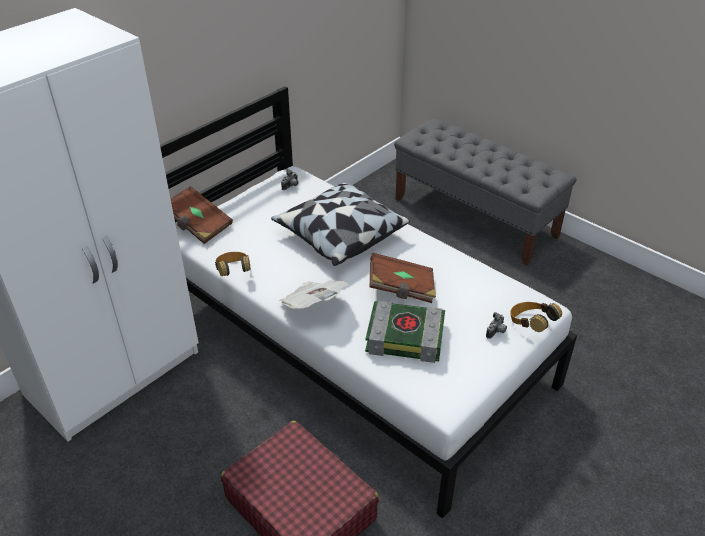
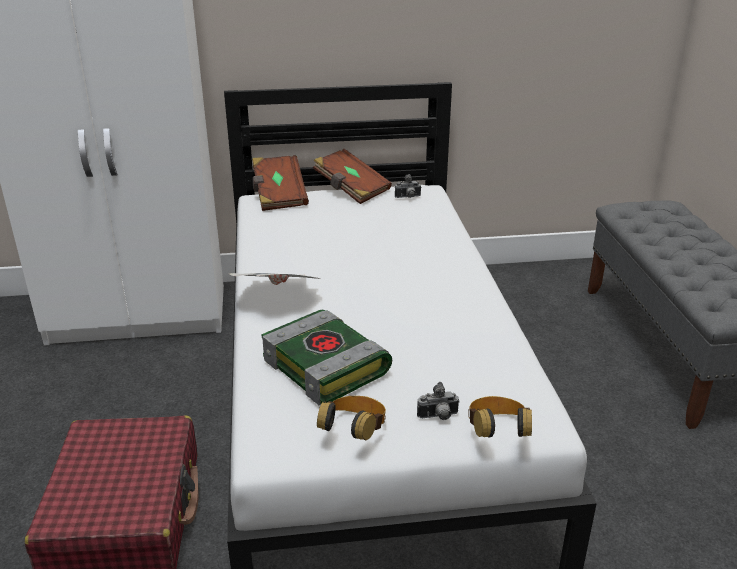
camera: 40 degrees right, 10 degrees down
(233, 272) = (252, 240): headphones -> headphones (354, 432)
(339, 235) = (395, 252): pillow -> none
(401, 289) = (390, 324): brown book -> brown book (351, 189)

